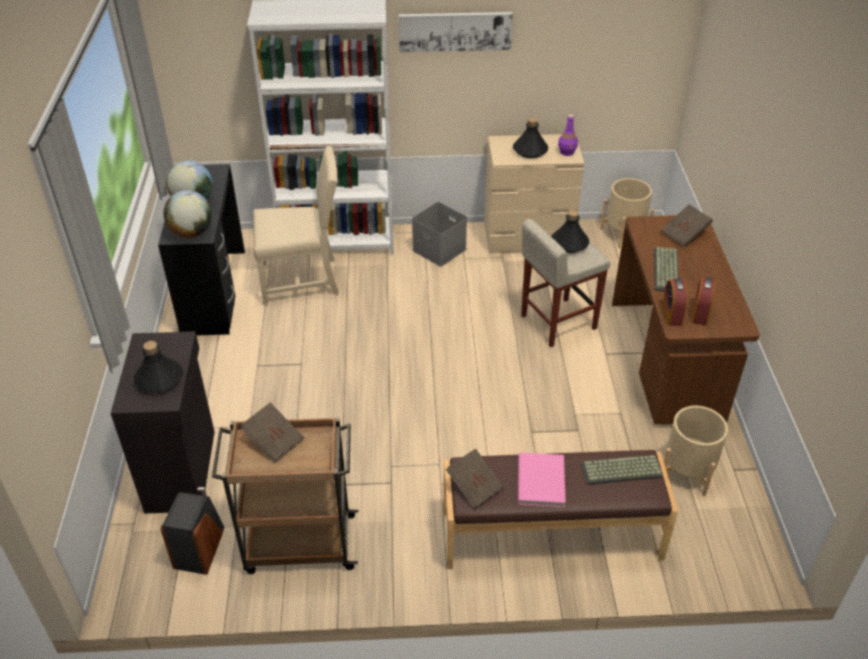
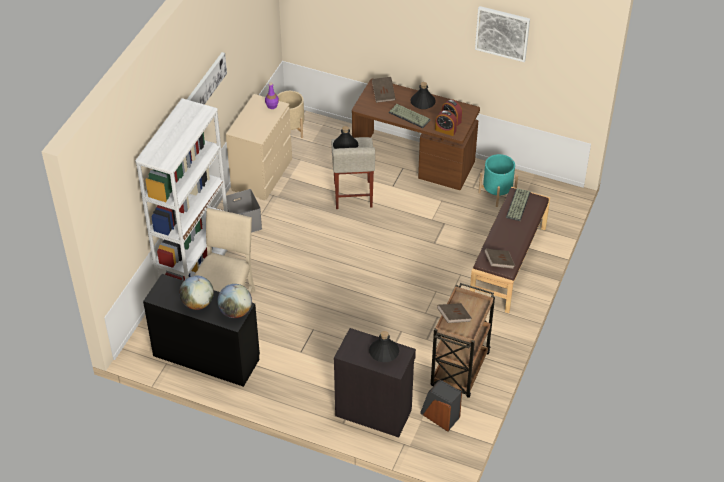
camera: 65 degrees left, 5 degrees up
(530, 150) = (257, 121): black bottle -> black bottle (422, 102)
(542, 481) = (509, 236): pink book -> none
(687, 471) = (497, 193): beige planter -> turquoise planter
(823, 212) = (502, 33): none -> picture

